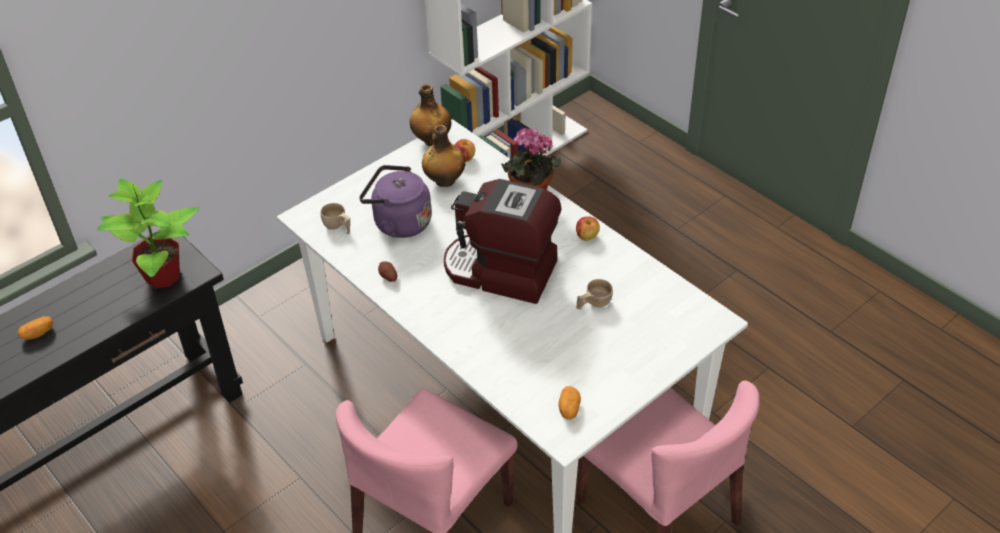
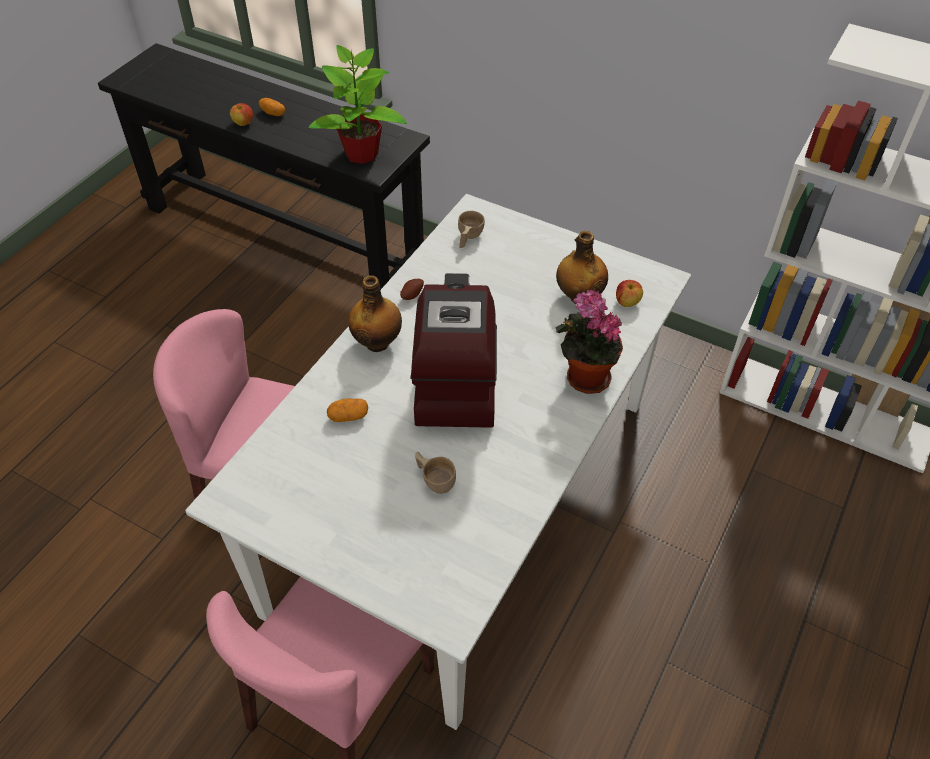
camera: 70 degrees right, 5 degrees up
(399, 223) = (495, 279): purple kettle -> none
(432, 140) = (642, 267): bottle -> bottle (378, 342)
(569, 409) = (265, 494): potato -> potato (348, 416)
(587, 236) = (548, 447): apple -> apple (243, 123)

